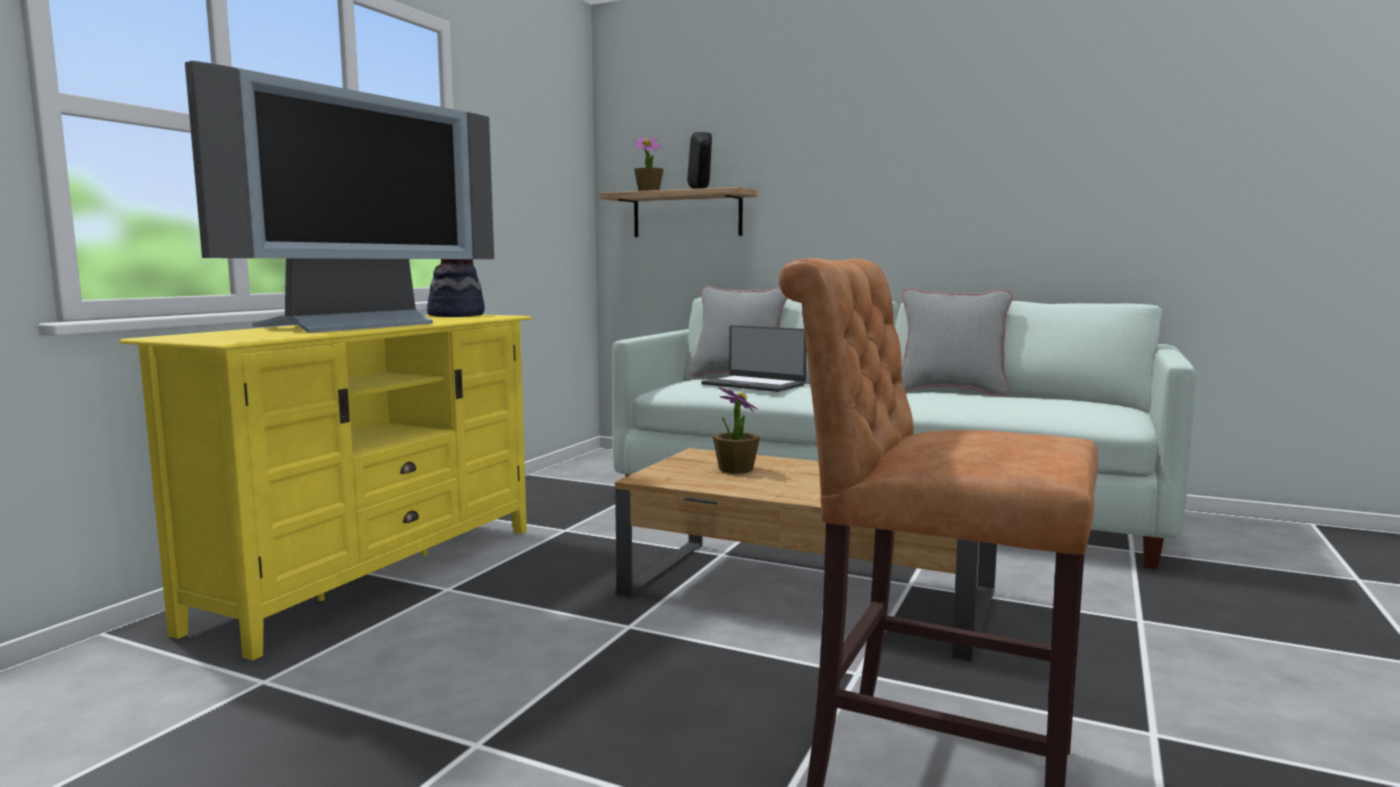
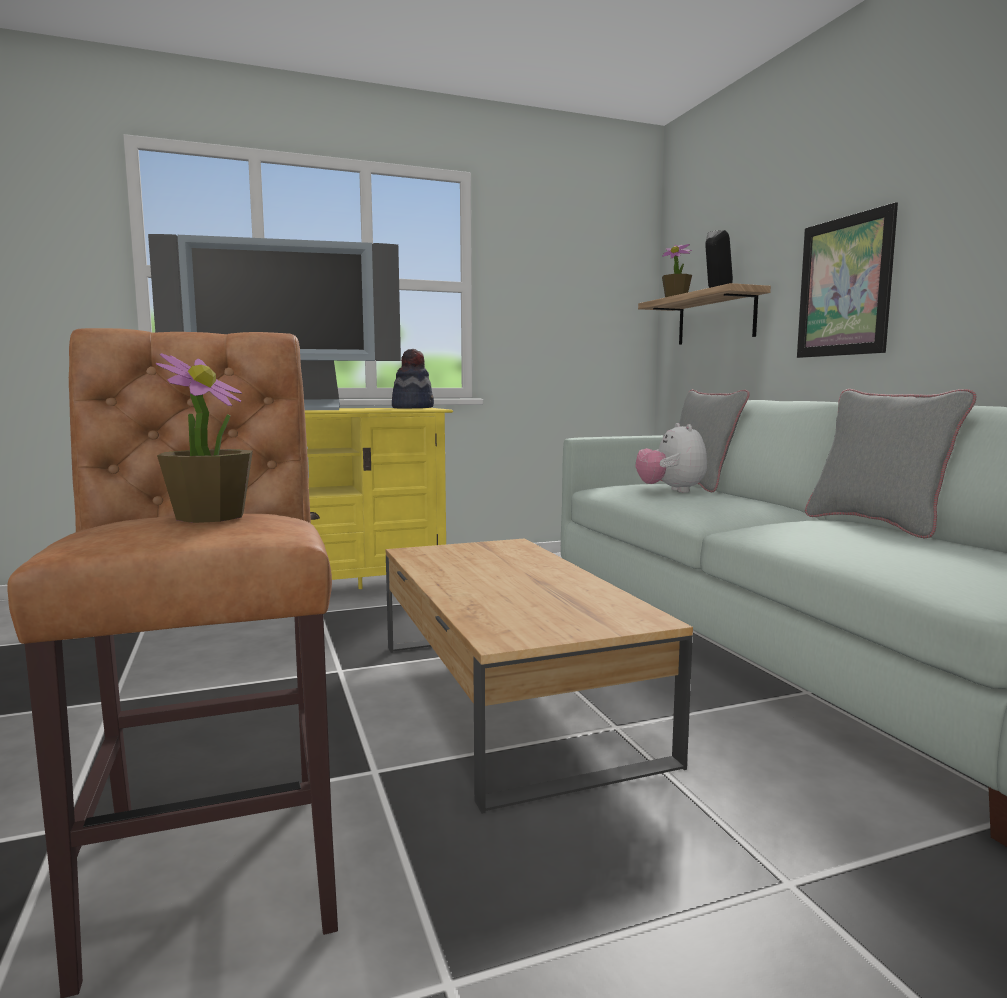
camera: 45 degrees right, 0 degrees up
(735, 469) = (489, 559): potted plant -> potted plant (210, 516)
(754, 384) = (671, 491): laptop -> plush toy
(841, 200) = (844, 287): none -> picture

